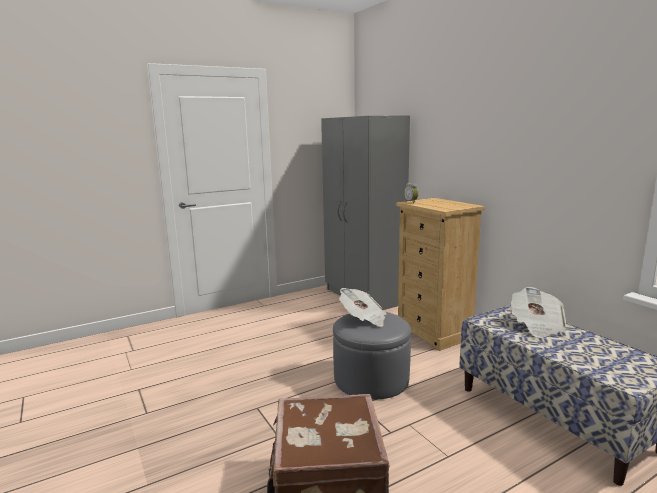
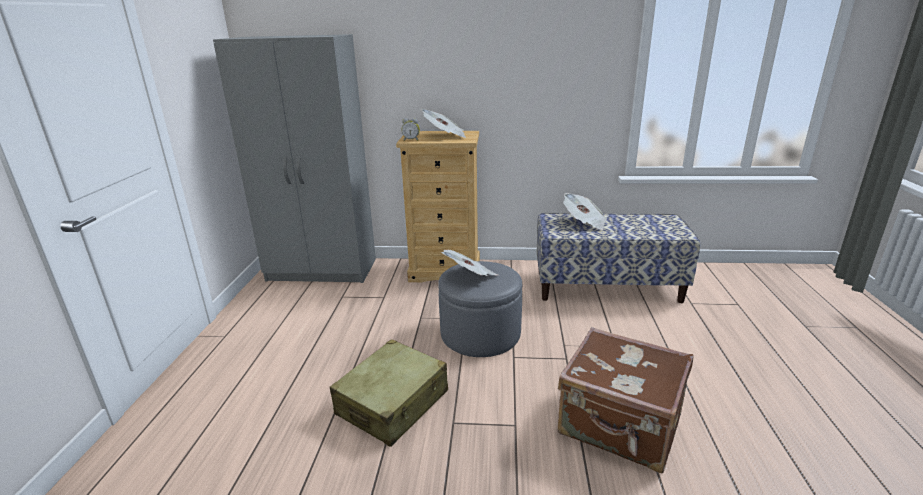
camera: 55 degrees left, 10 degrees up
(256, 378) = (393, 403): none -> beige suitcase
(444, 204) = (445, 136): none -> newspaper

